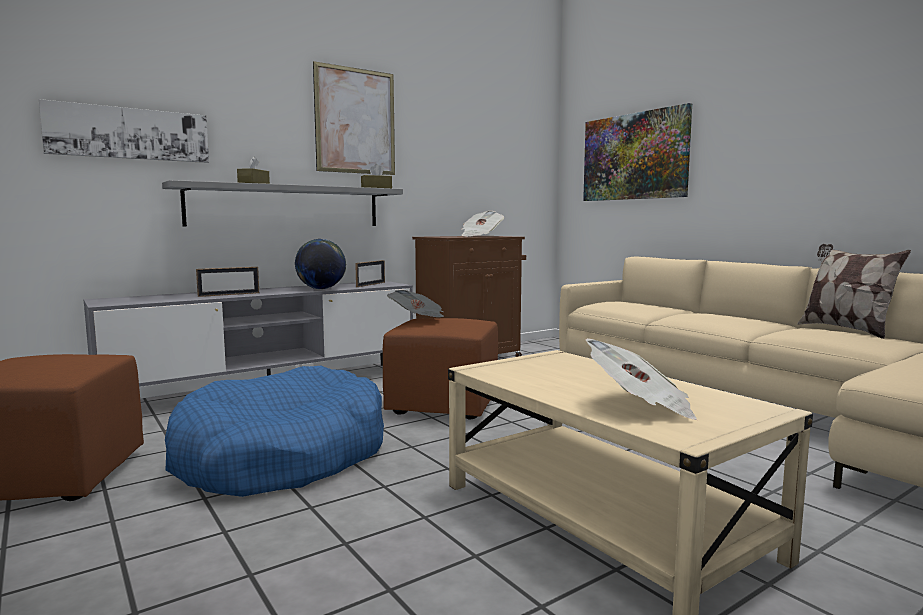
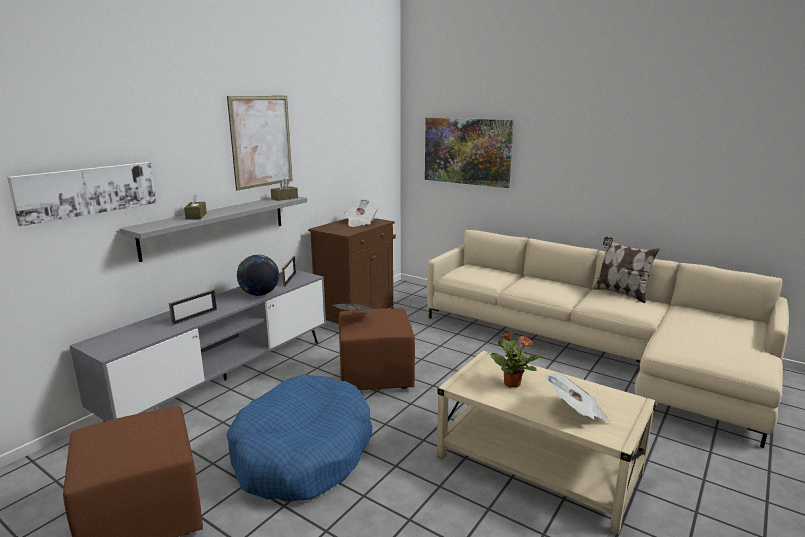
camera: 20 degrees left, 10 degrees up
(563, 375) = (511, 383): none -> potted plant

